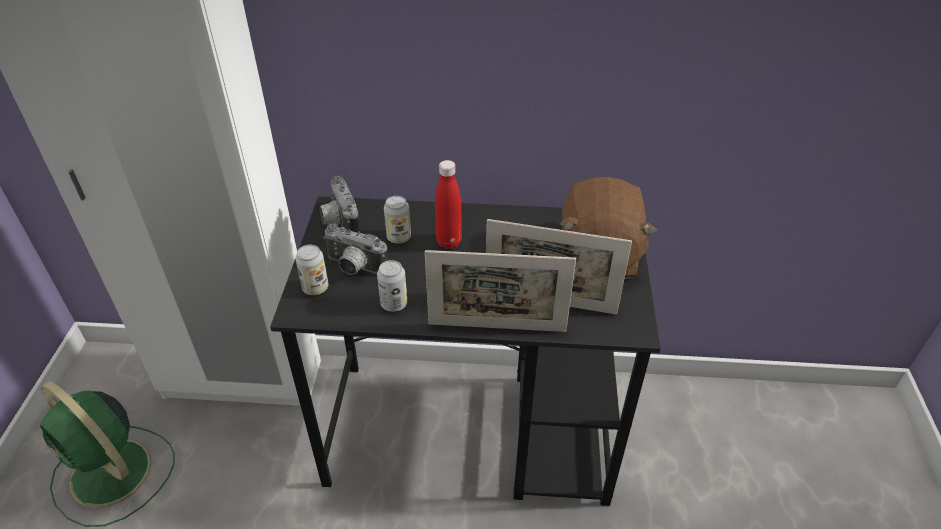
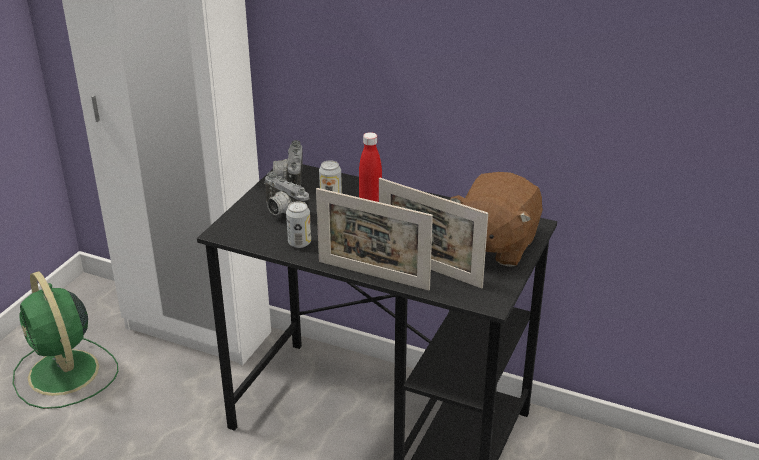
camera: 20 degrees right, 10 degrees down
(315, 288) = (244, 220): can -> none

